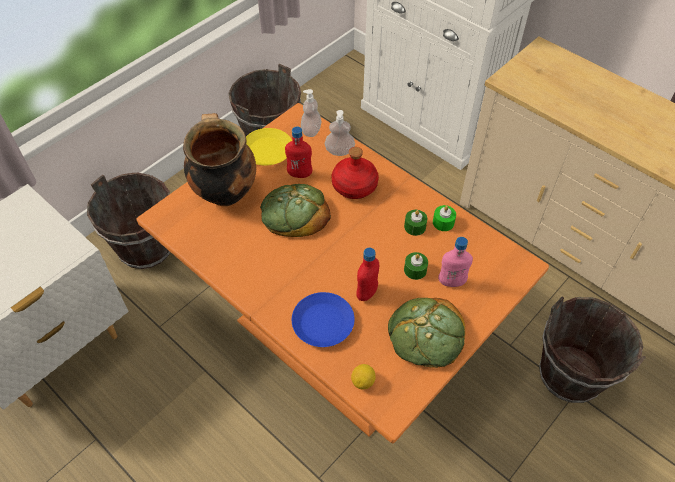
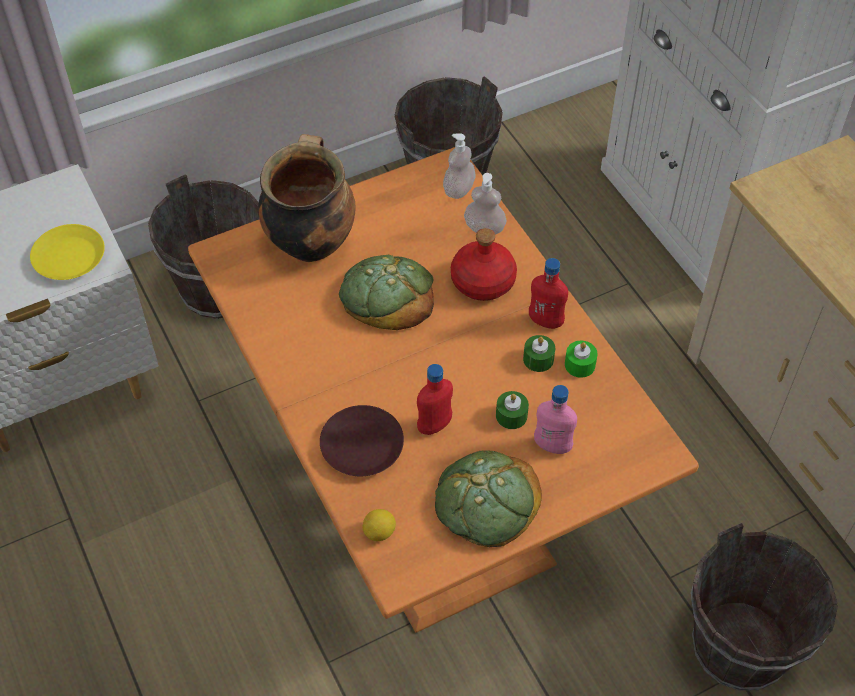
camera: 20 degrees right, 0 degrees up
(267, 150) = (389, 202): yellow plate -> yellow plate (70, 257)
(299, 174) = (417, 245): red bottle -> red bottle (545, 321)
(323, 323) = (363, 446): blue plate -> brown plate

